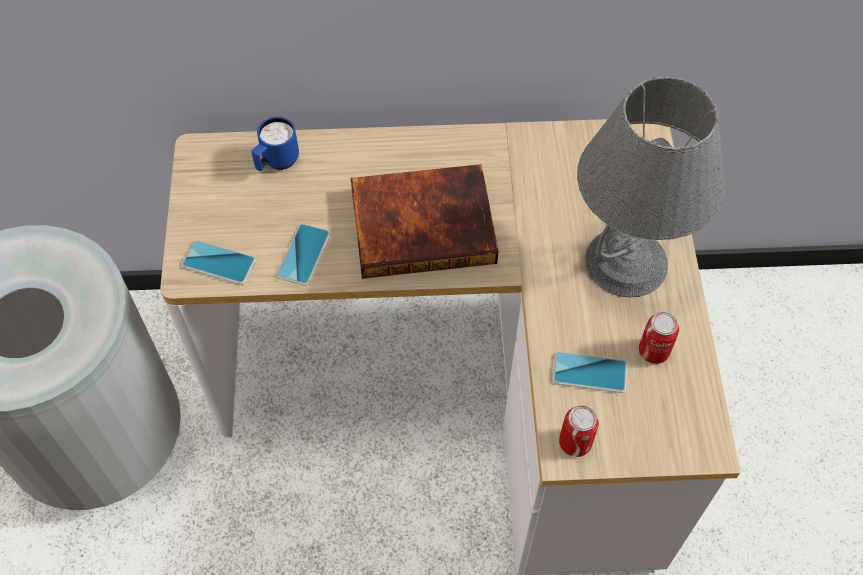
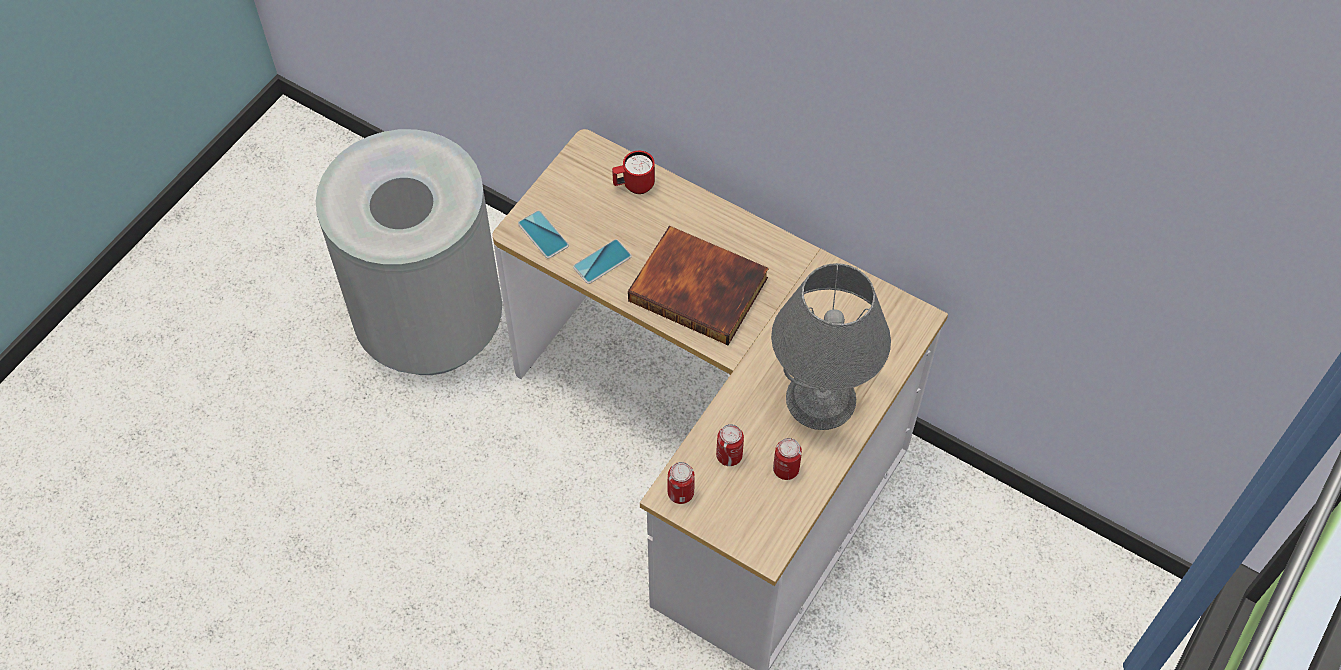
camera: 35 degrees right, 0 degrees up
(276, 162) = (634, 186): blue mug -> red mug
(589, 372) = (729, 455): phone -> can

